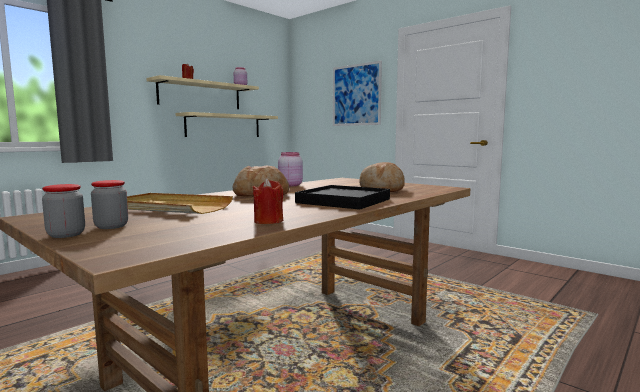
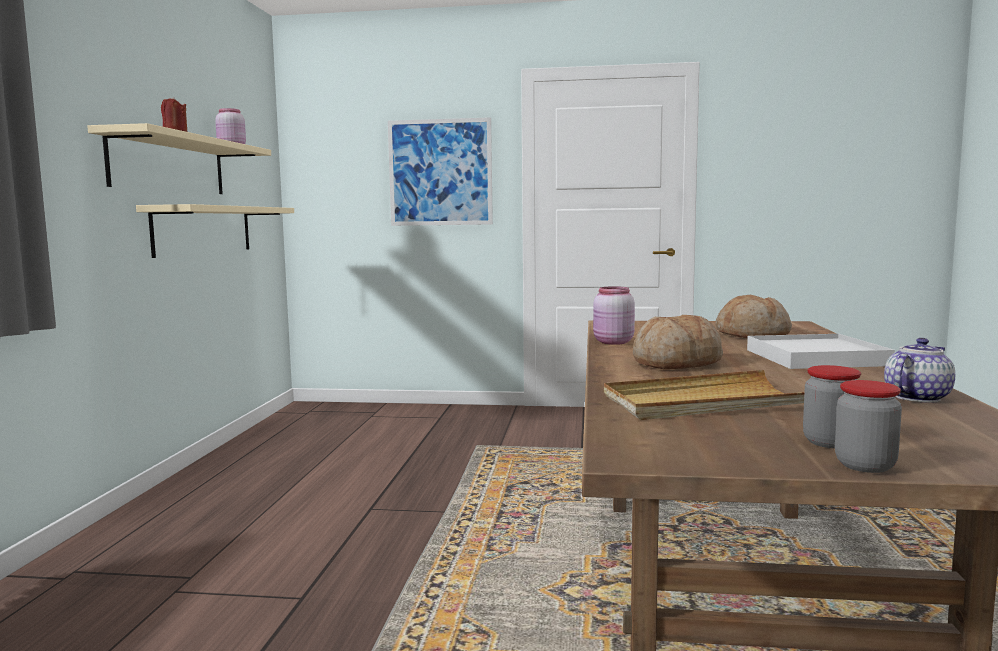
camera: 35 degrees left, 0 degrees up
(268, 221) = (916, 397): red candle -> teapot
(343, 201) = (815, 357): black tray -> white tray

